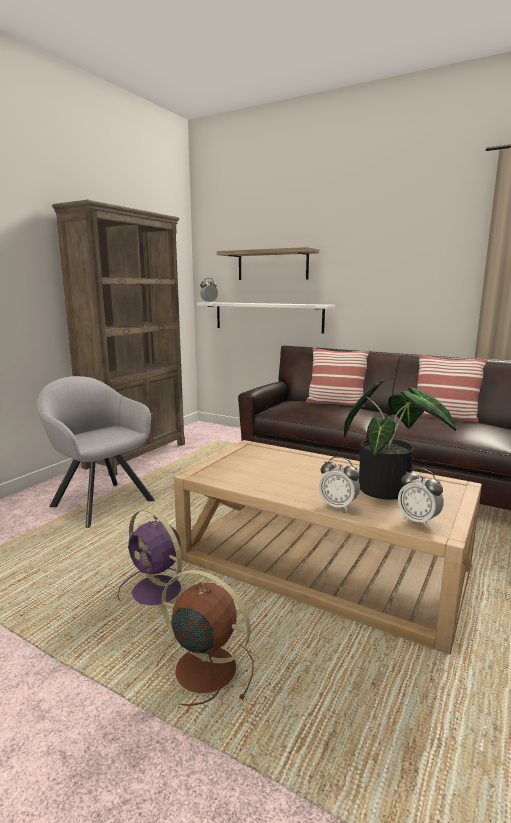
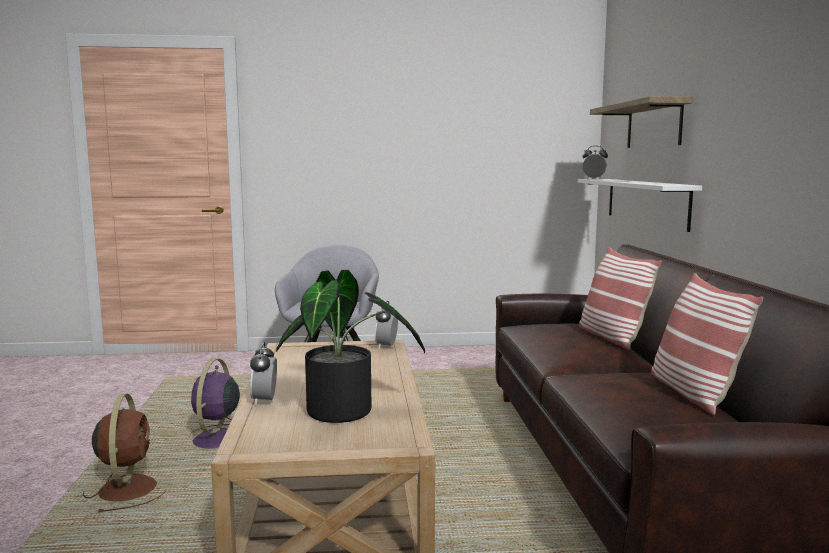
camera: 55 degrees right, 5 degrees down
(137, 455) = (446, 353): brown bookcase -> none
(418, 520) = (263, 435): alarm clock -> alarm clock (386, 346)

